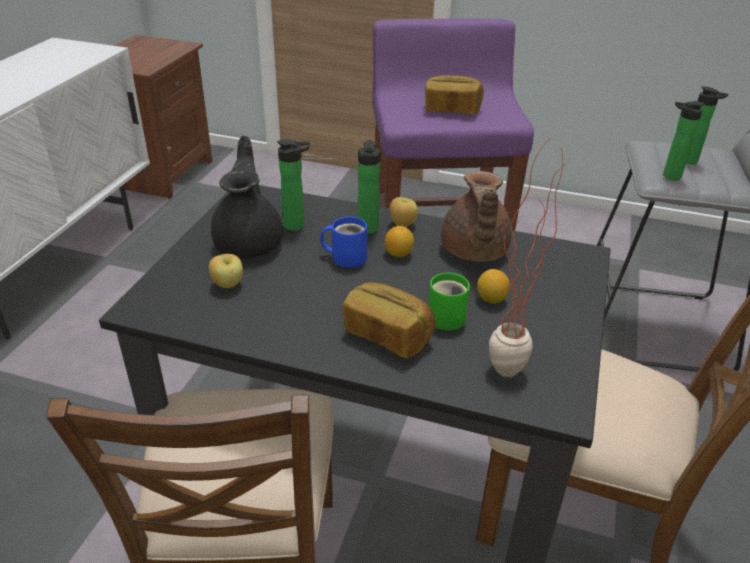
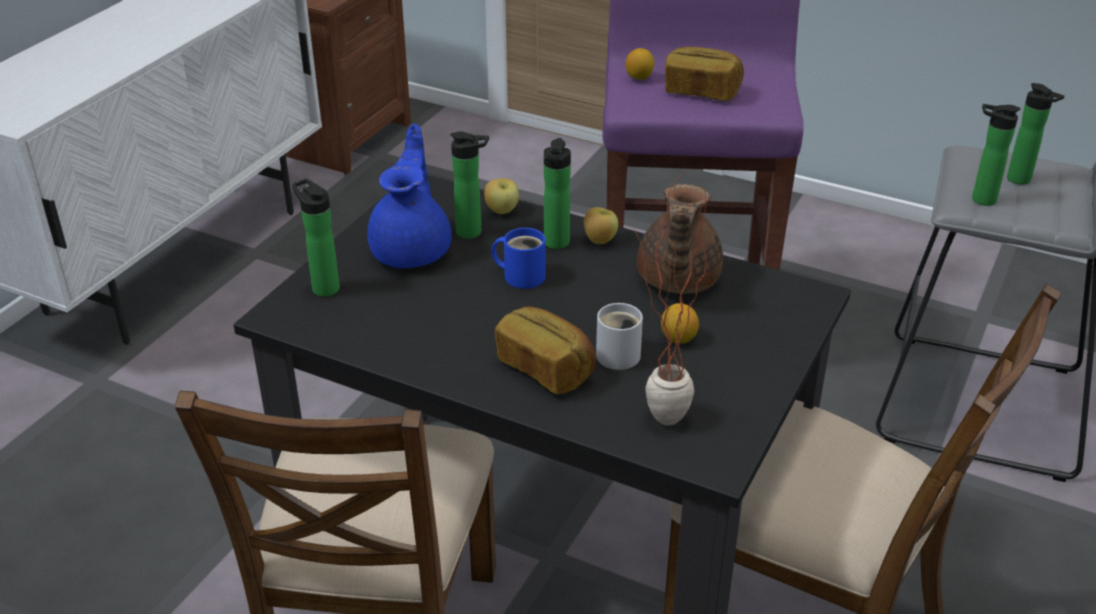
camera: 10 degrees right, 0 degrees up
(177, 280) = (323, 287): none -> bottle
(228, 284) = (379, 297): apple -> apple (502, 211)
(250, 243) = (413, 250): black teapot -> blue teapot
(398, 254) = (585, 276): lemon -> lemon (639, 77)
(446, 315) = (619, 352): green mug -> white mug

